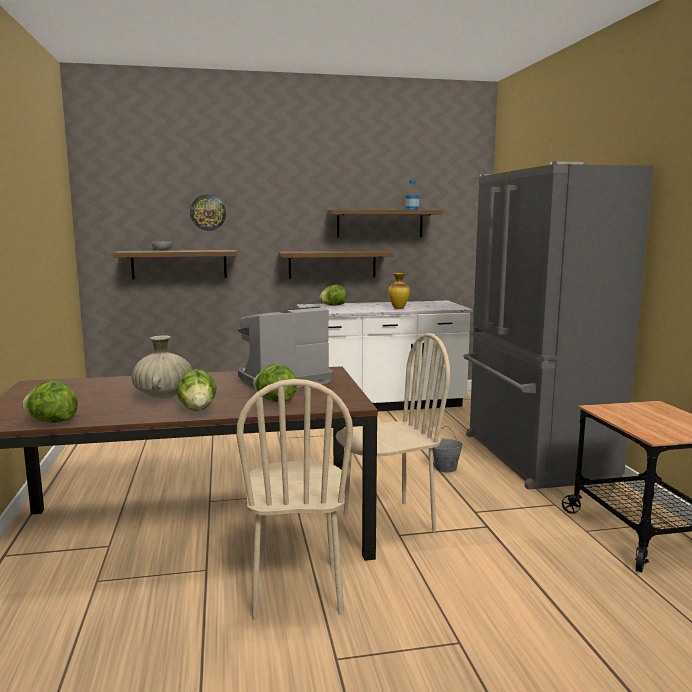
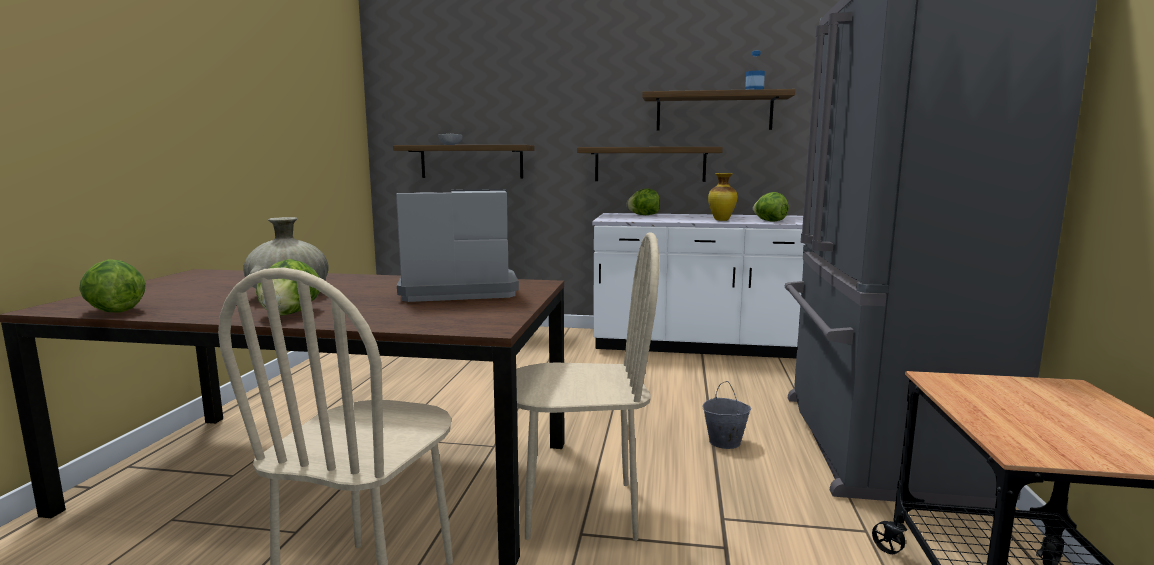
camera: 20 degrees right, 0 degrees up
(208, 212) = (503, 101): wall clock -> none
(275, 401) = (398, 313): lettuce -> lettuce (769, 221)

